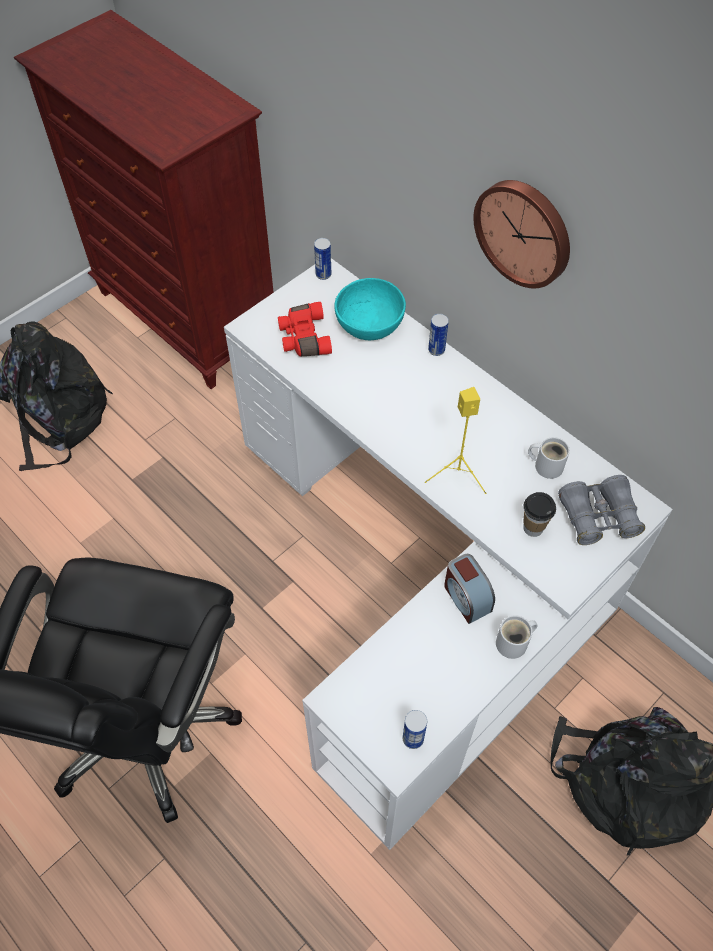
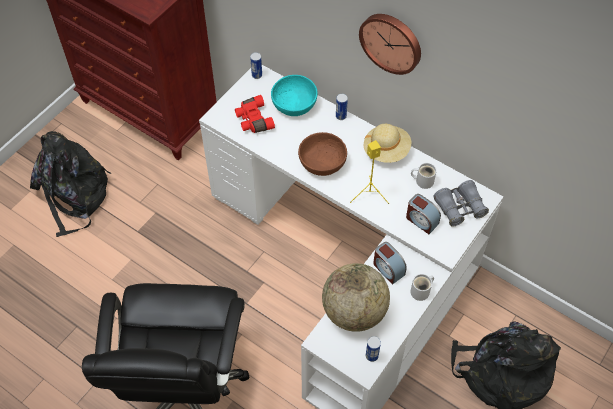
camera: 10 degrees left, 0 degrees up
(393, 415) = (322, 162): none -> brown bowl
(398, 659) = (354, 312): none -> globe
(496, 411) = (386, 150): none -> beige hat
(533, 528) = (421, 220): cup -> alarm clock

